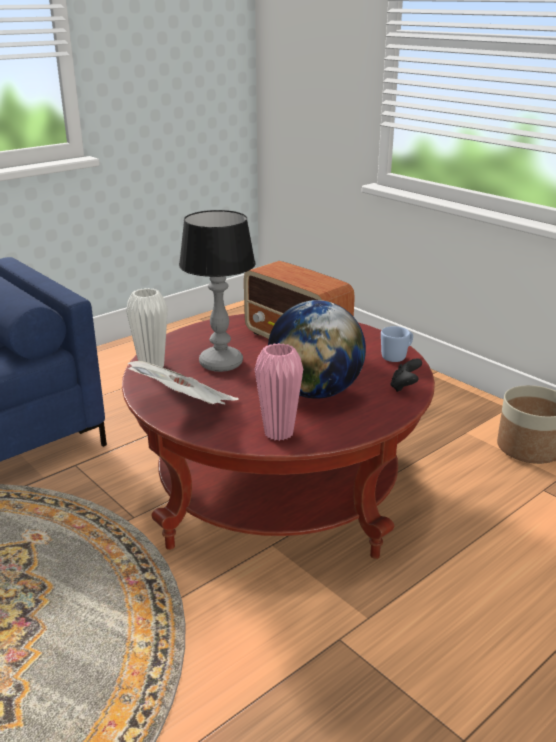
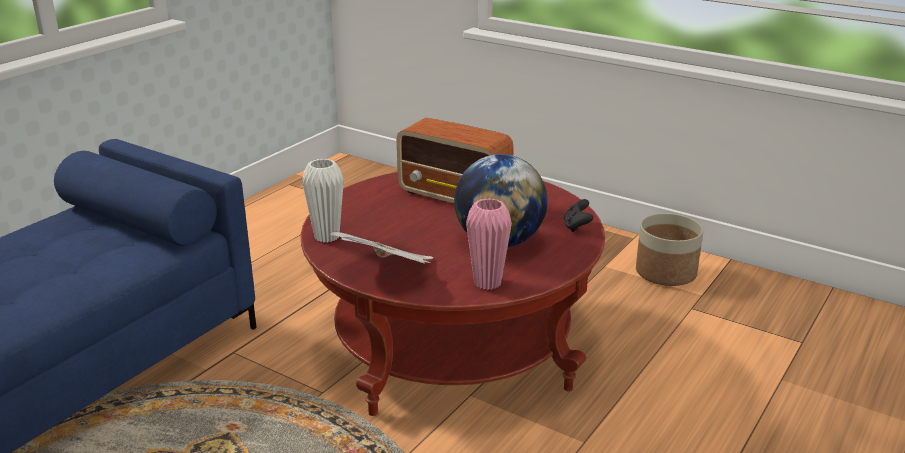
camera: 15 degrees left, 0 degrees up
(220, 363) = (393, 225): table lamp -> none
(397, 357) = (555, 200): blue mug -> none

